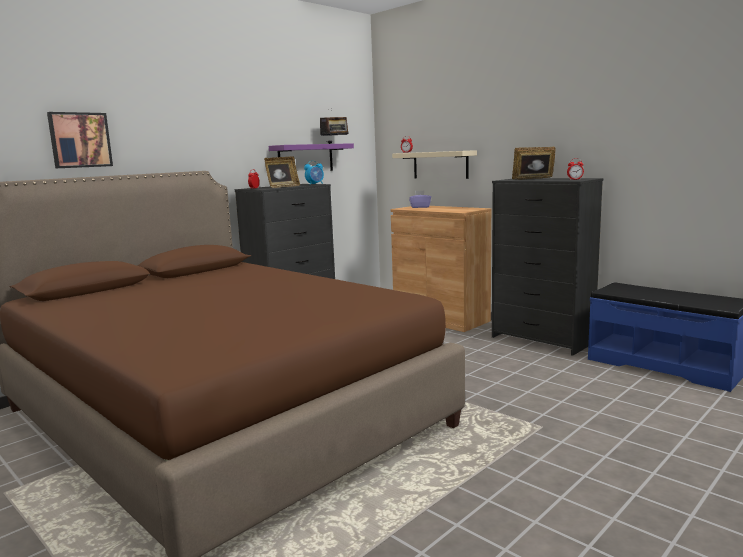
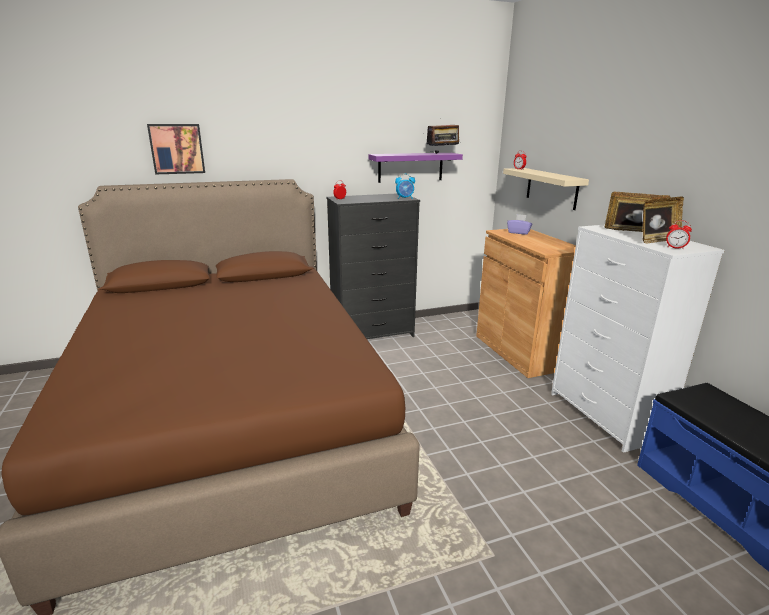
camera: 25 degrees right, 10 degrees up
(282, 187) = (368, 199): picture frame -> picture frame (657, 240)
(542, 340) = (606, 416): black dresser -> white dresser

